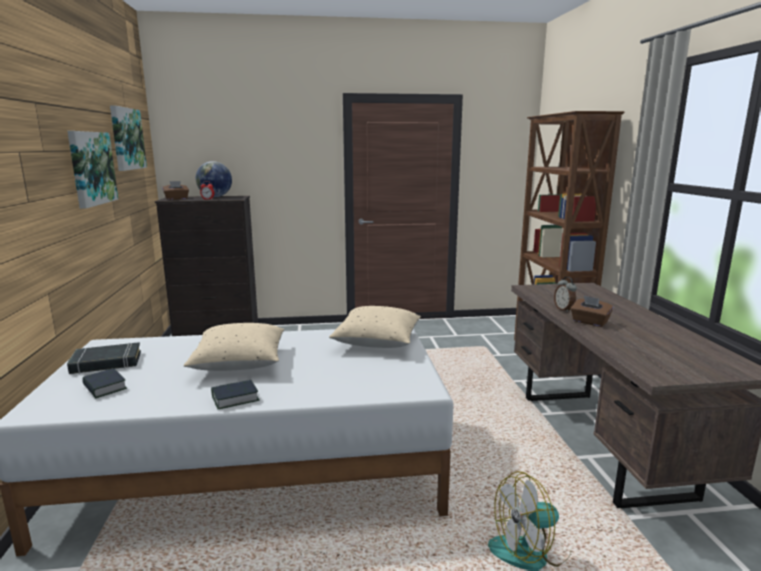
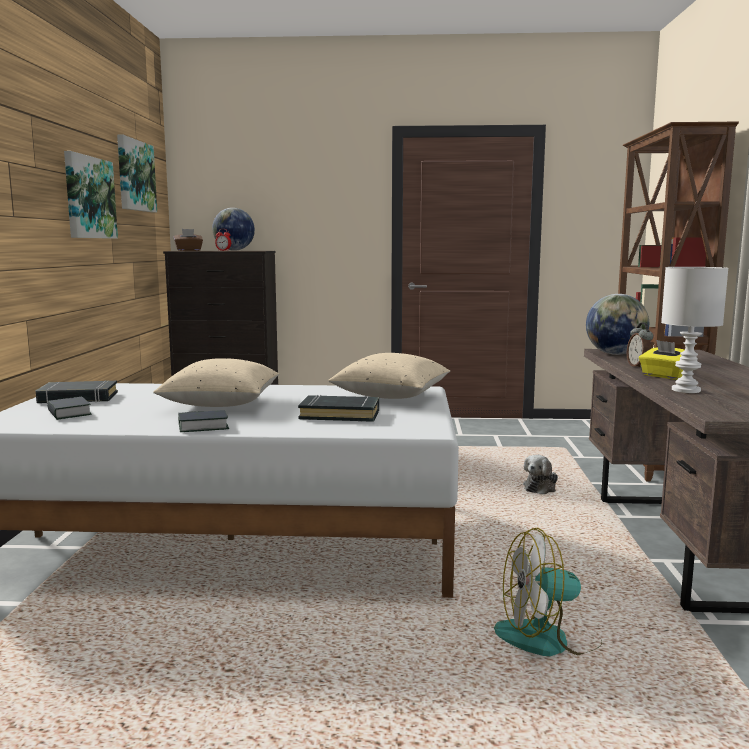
camera: 10 degrees right, 5 degrees down
(346, 371) = (340, 414): none -> black book
(479, 389) = (540, 488): none -> plush toy
(538, 292) = (615, 354): none -> globe
(589, 322) = (665, 376): brown tissue box -> yellow tissue box
(615, 342) = (686, 390): none -> white table lamp

